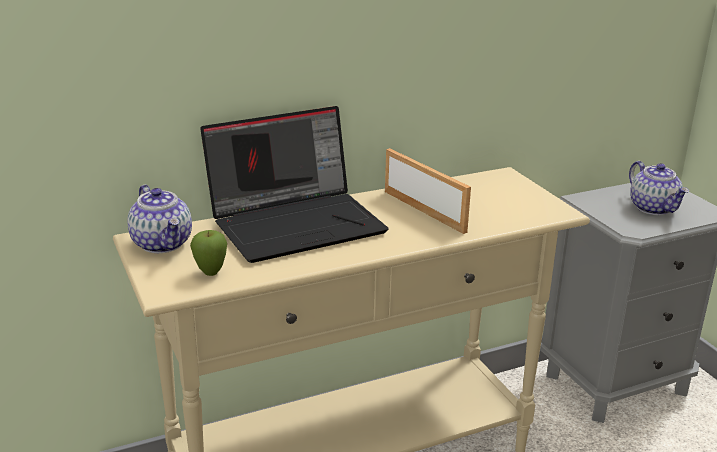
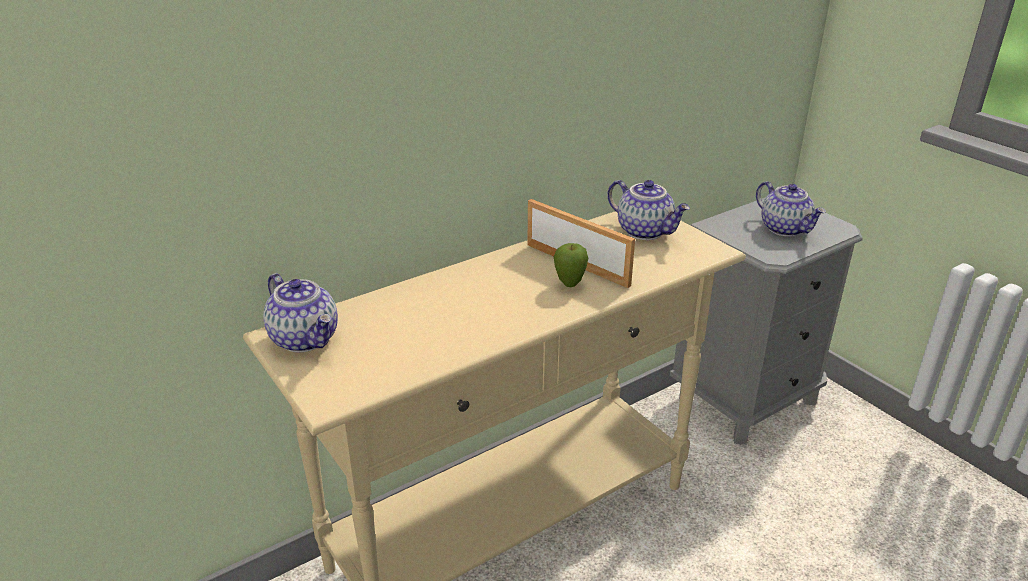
camera: 10 degrees left, 5 degrees up
(210, 273) = (373, 370): apple -> apple (569, 284)
(297, 223) = (447, 294): laptop -> none
(500, 190) = (645, 231): none -> teapot

